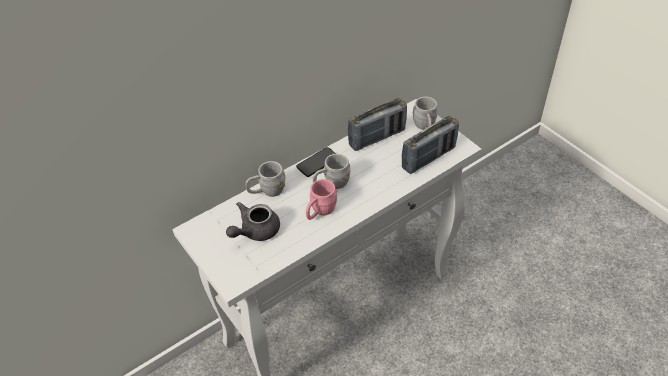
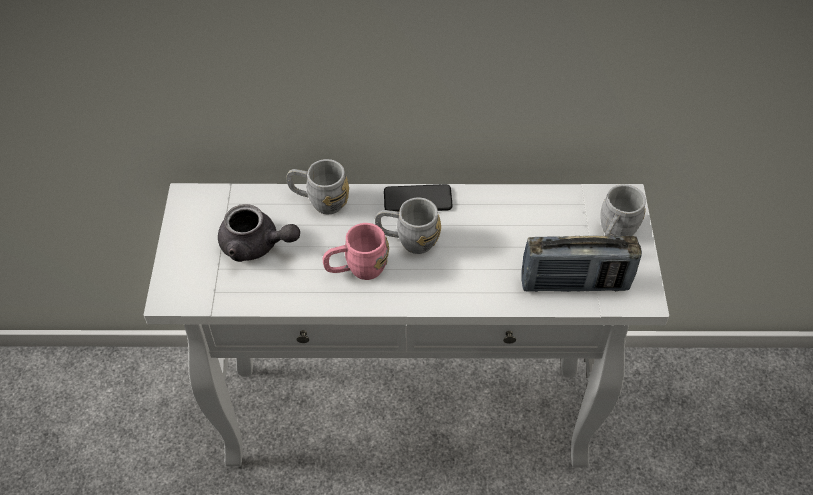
camera: 35 degrees right, 5 degrees up
(255, 231) = (256, 246): grey teapot -> grey teapot turned 150 degrees counterclockwise
(377, 138) = (530, 211): radio -> none

